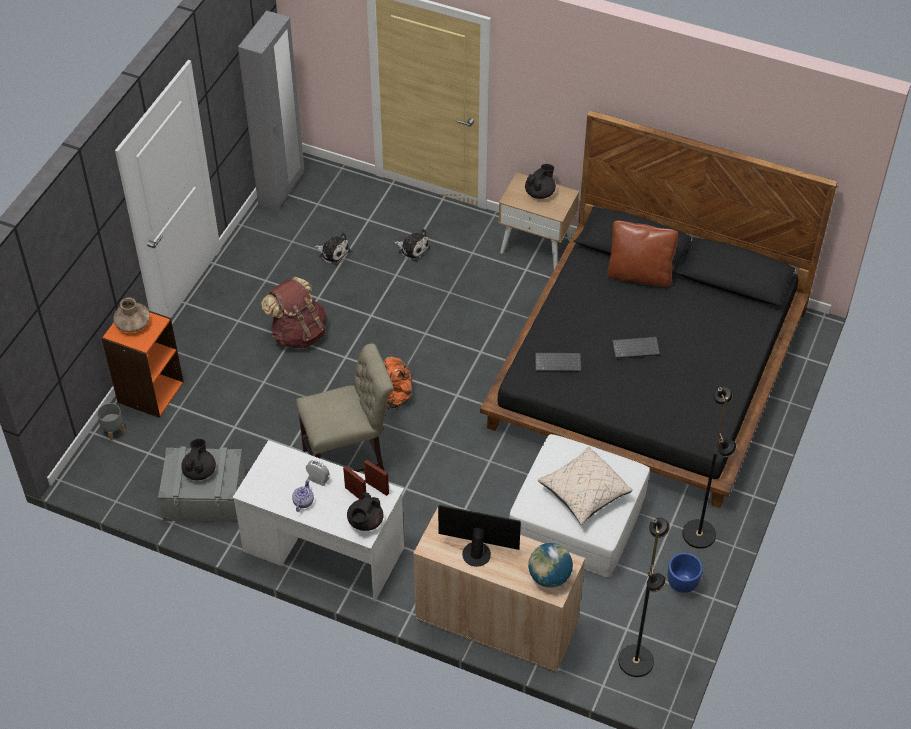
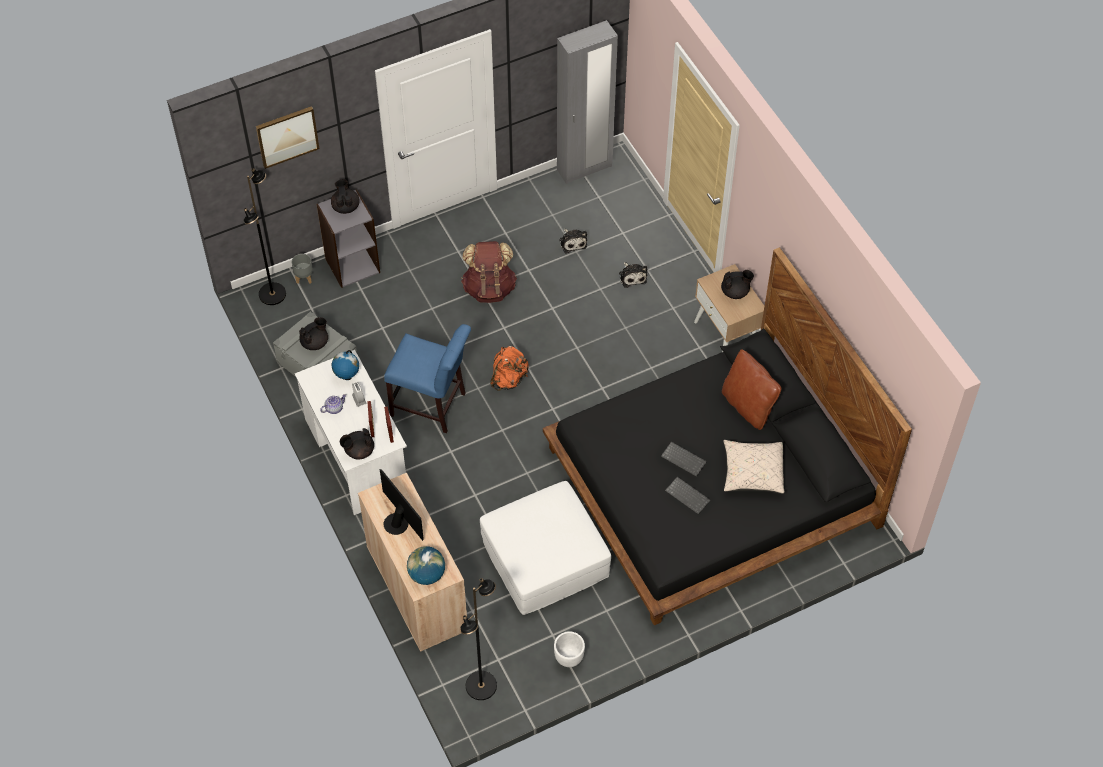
camera: 40 degrees right, 5 degrees up
(63, 266) = (287, 136): none -> picture
(133, 324) = (345, 206): brown vase -> black teapot
(150, 392) = (352, 265): orange bookcase -> grey bookcase
(286, 467) = (347, 376): none -> globe
(349, 462) = (432, 406): beige chair -> blue chair
(558, 362) = (615, 431): keyboard -> keyboard (688, 496)
(584, 493) = (541, 539): beige pillow -> beige pillow (752, 473)
(682, 584) = (568, 658): blue planter -> white planter
(699, 534) = (619, 632): black floor lamp -> black floor lamp (273, 294)

